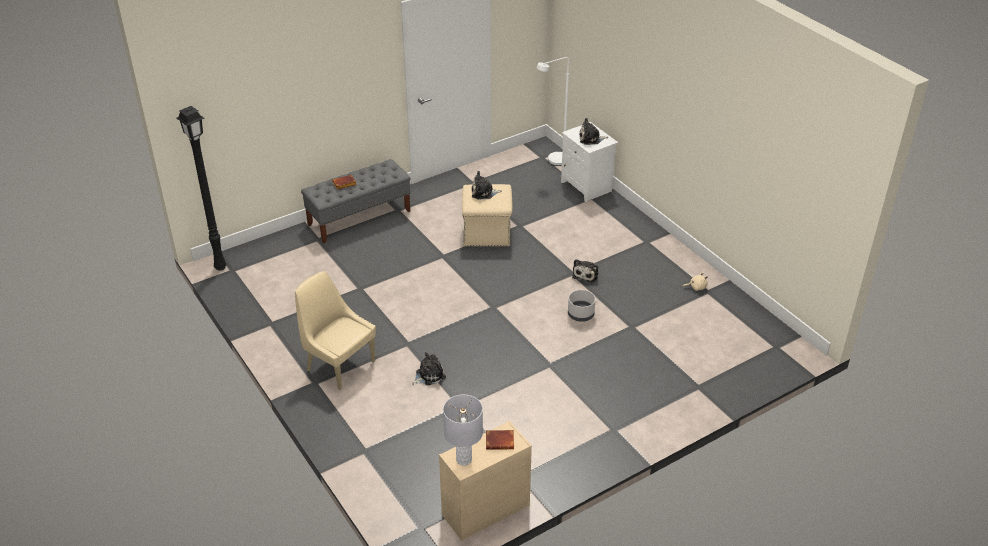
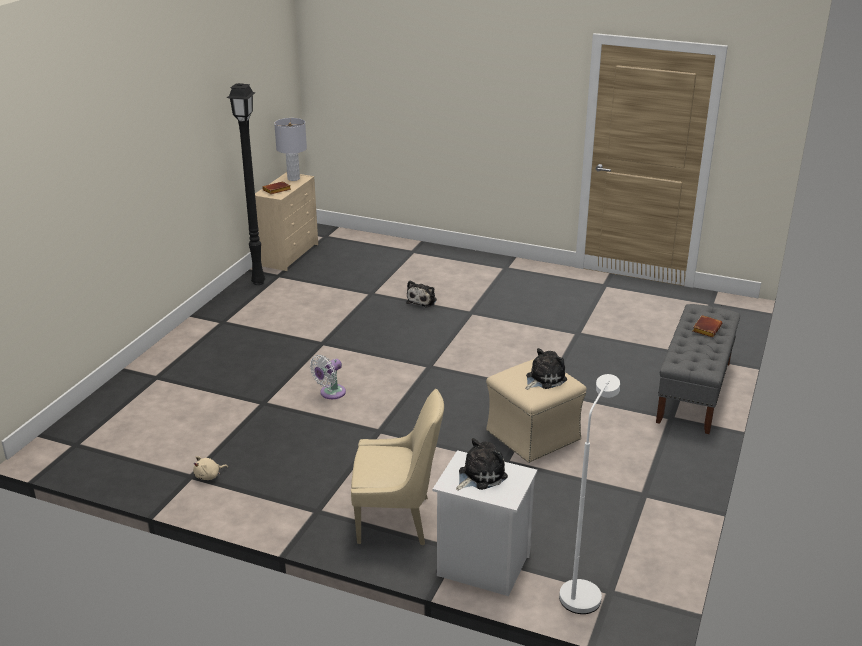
camera: 145 degrees right, 10 degrees down
(220, 268) = (724, 301): black floor lamp -> black floor lamp (258, 282)
(339, 364) = (505, 282): beige chair -> beige chair (397, 520)
(580, 314) = (330, 393): grey planter -> white fan
(586, 274) = (362, 436): plush toy -> none

